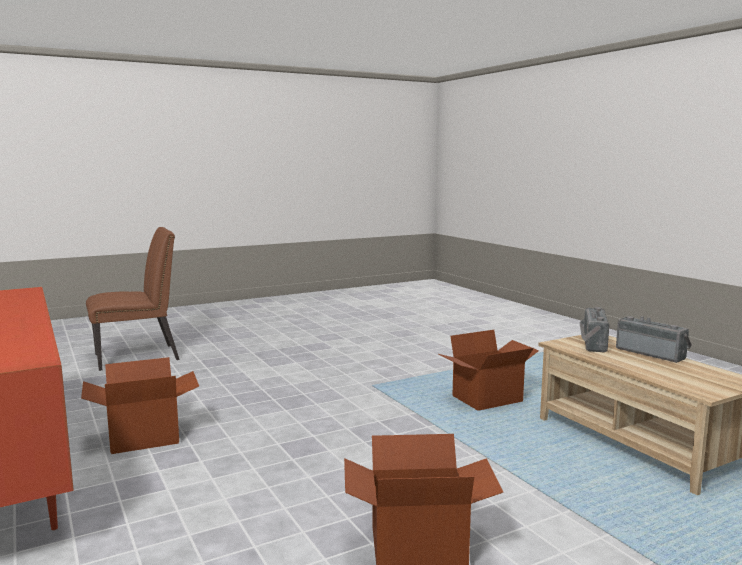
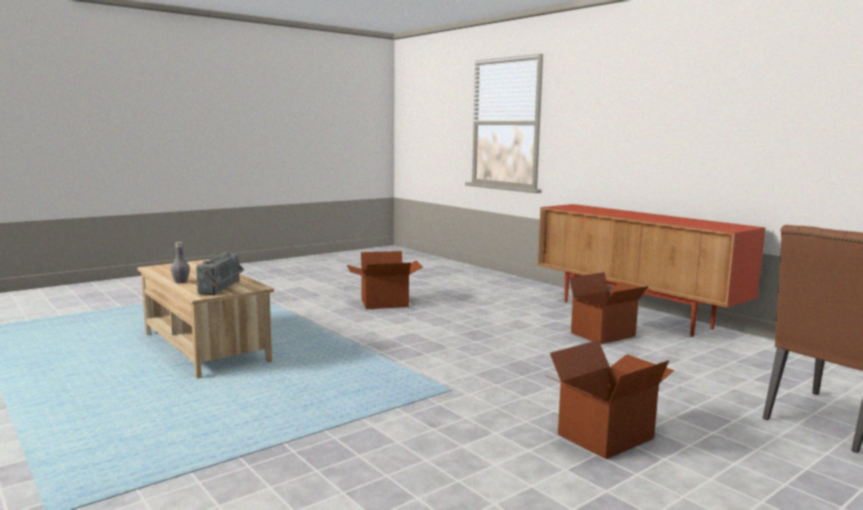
camera: 170 degrees right, 0 degrees up
(488, 399) = (313, 380): cardboard box -> cardboard box (604, 436)
(651, 353) = (181, 282): radio -> grey bottle

